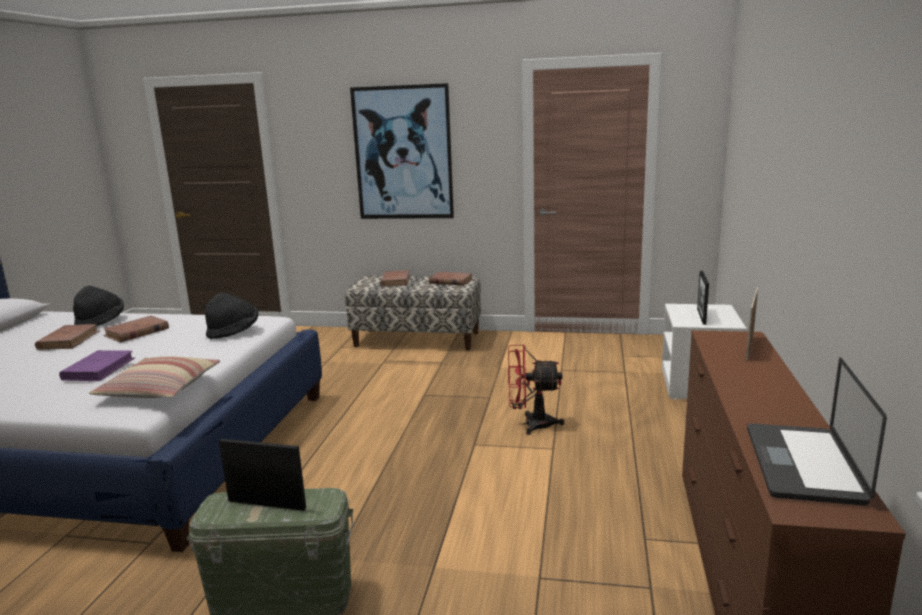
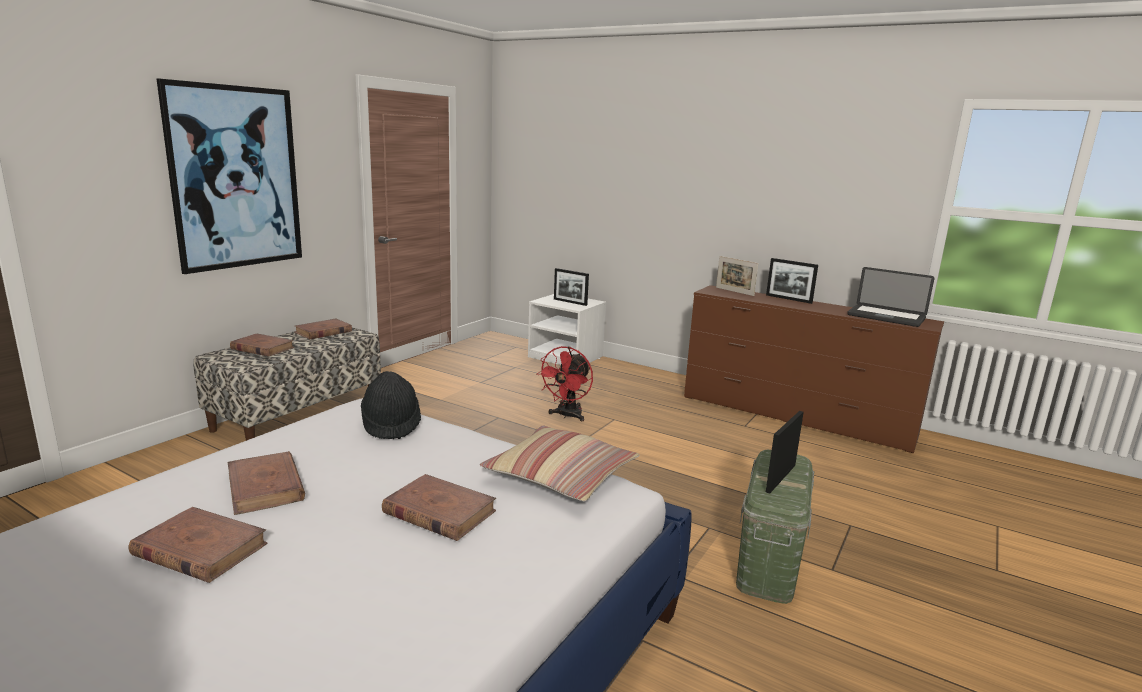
camera: 70 degrees left, 0 degrees up
(99, 369) = (439, 512): purple book -> brown book
(101, 322) = (121, 520): black hat -> none
(779, 382) = (788, 299): none -> picture frame

